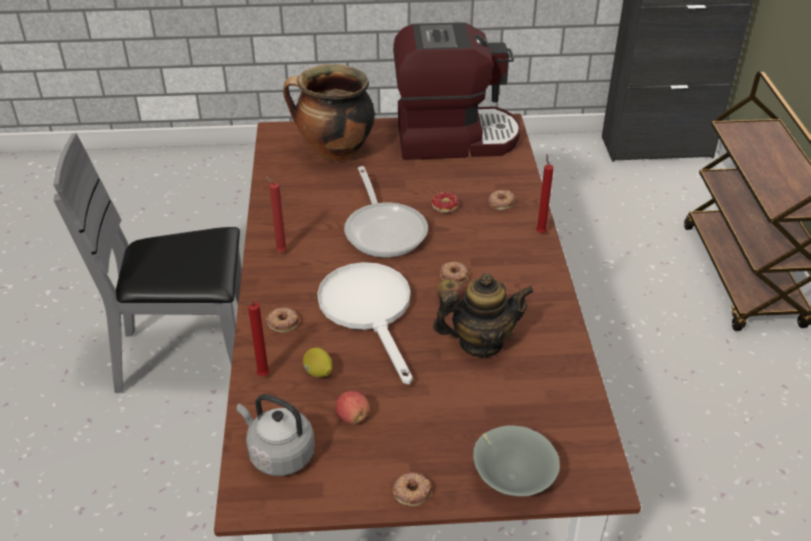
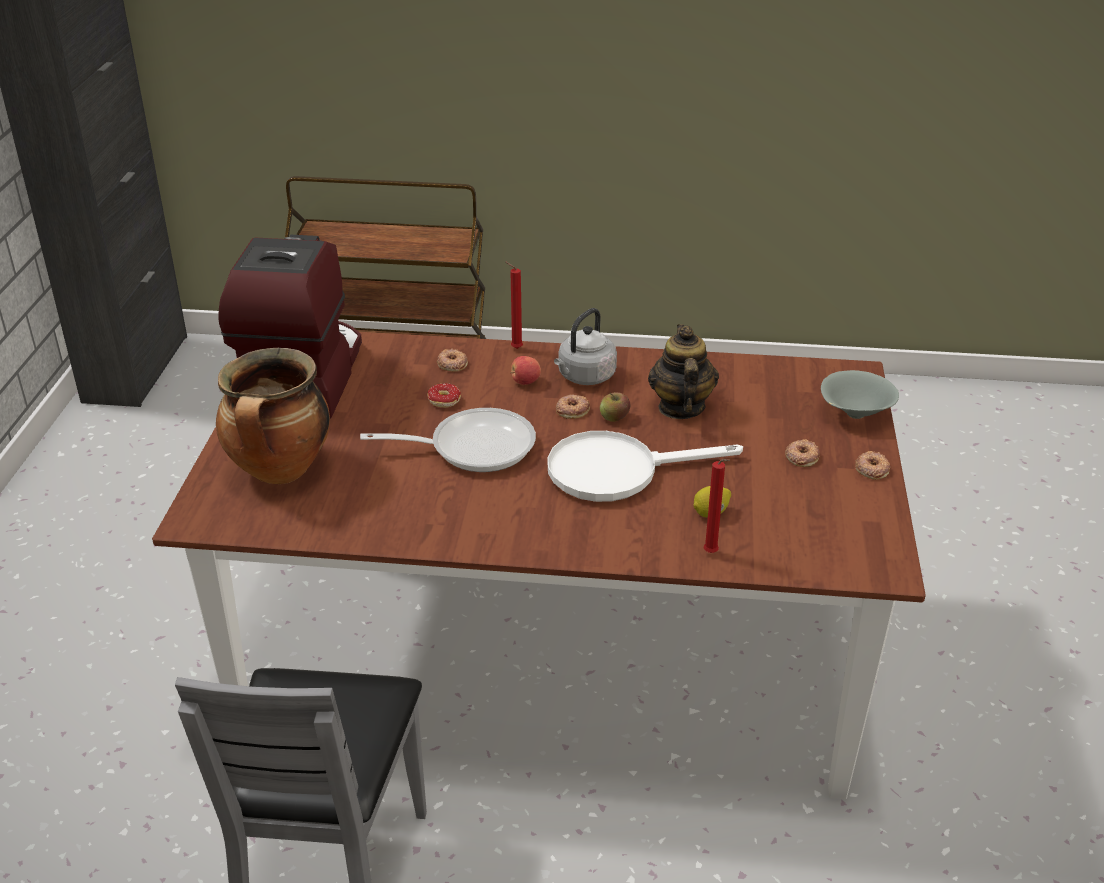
camera: 80 degrees left, 5 degrees down
(278, 454) = (827, 547): grey kettle -> grey kettle (584, 377)
(280, 251) = (487, 530): red candle -> none
(283, 322) = (623, 534): donut -> donut (801, 457)
(352, 417) = (778, 495): apple -> apple (525, 382)

